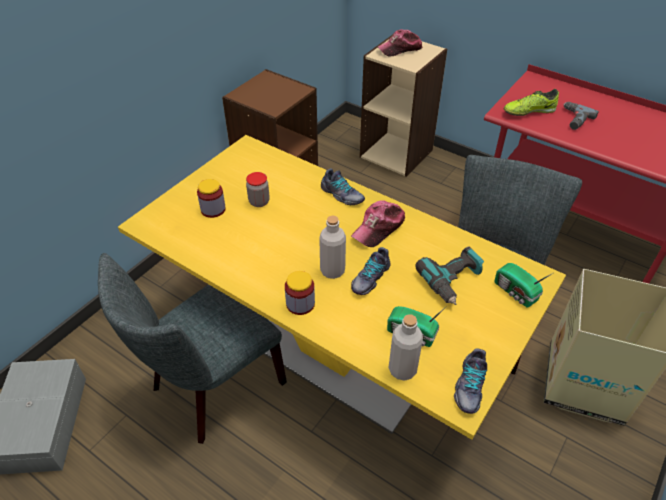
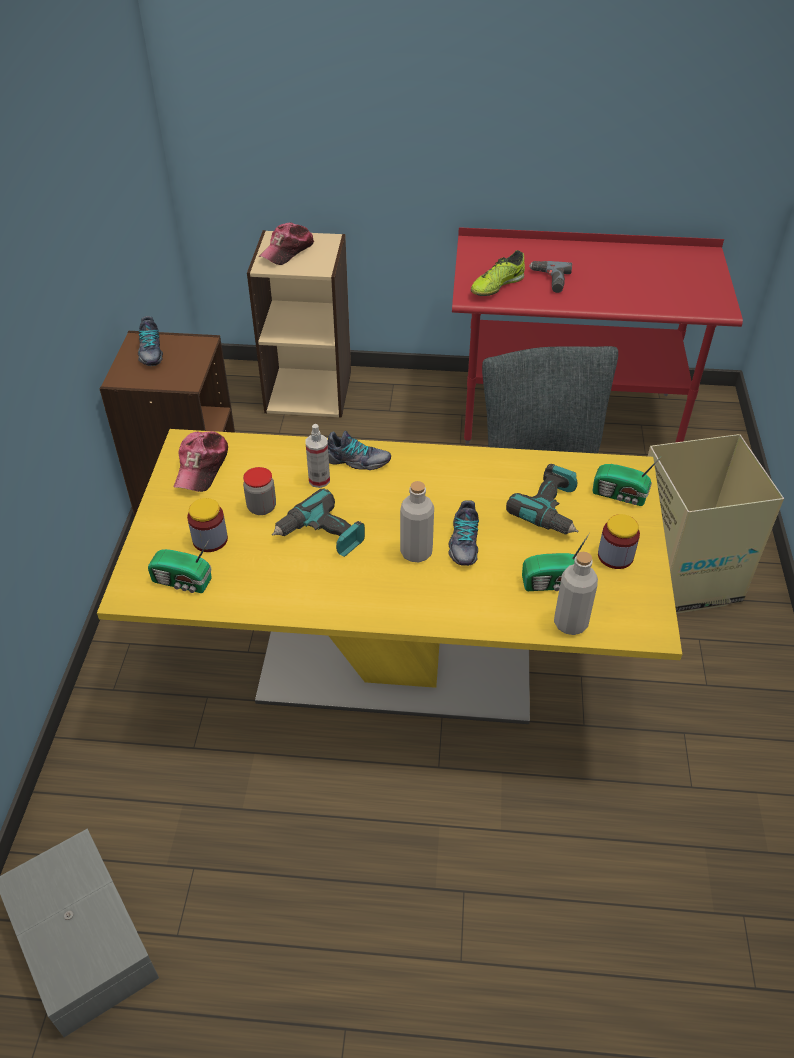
camera: 30 degrees left, 0 degrees up
(177, 228) = (183, 582): none -> radio
(211, 389) = (283, 781): grey chair -> none
(281, 234) = (321, 535): none -> power drill
(300, 304) = (410, 604): jar -> jar (615, 556)
(308, 198) = (319, 480): none -> spray bottle
(379, 228) = (429, 483): cap -> cap (202, 467)
(469, 386) = (645, 609): shoe -> shoe (150, 351)

